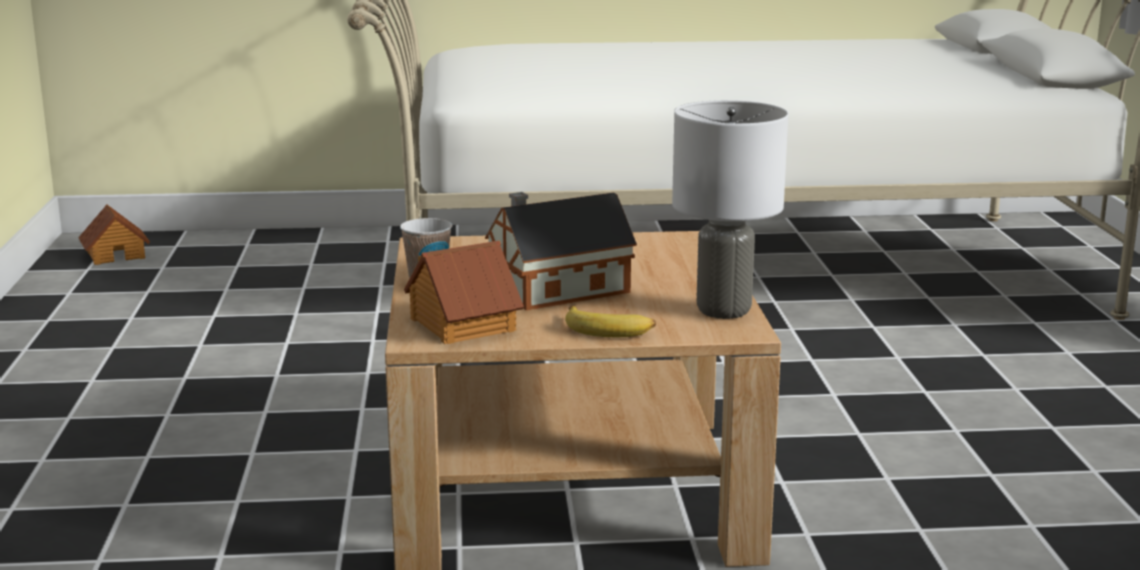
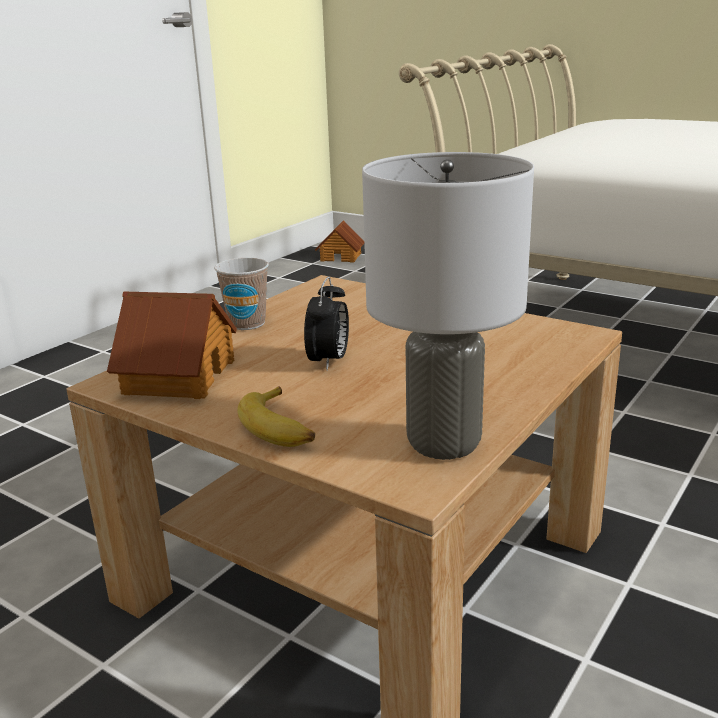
camera: 40 degrees right, 5 degrees up
(555, 290) = (329, 362): toy house -> alarm clock

